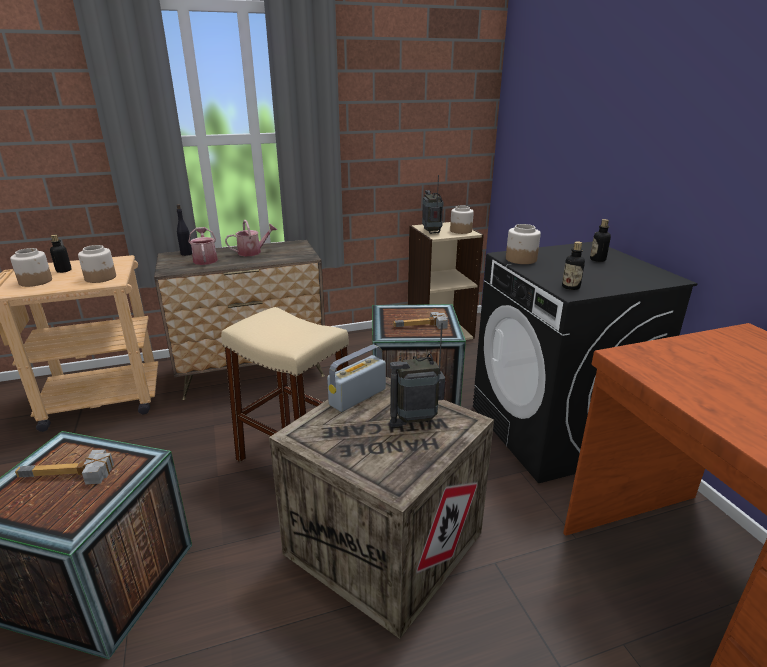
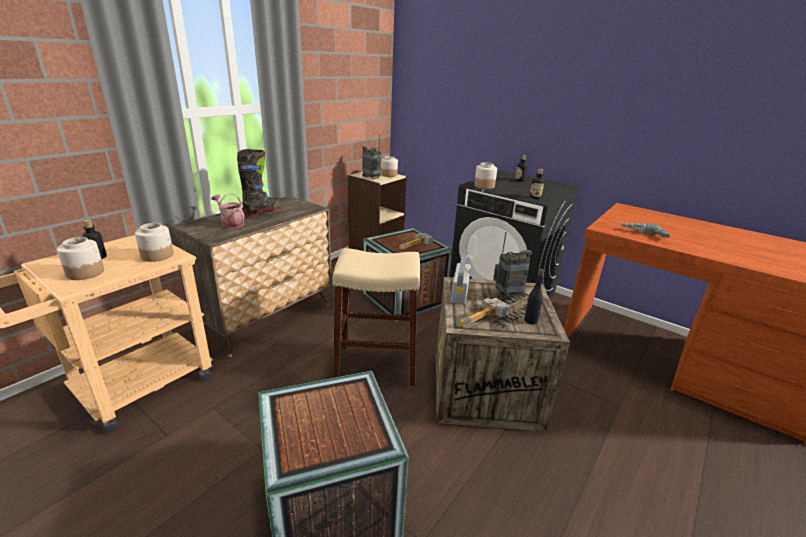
camera: 35 degrees left, 0 degrees up
(67, 477) = (322, 417): hammer -> hammer (485, 318)
(186, 254) = (202, 221): black bottle -> black bottle (530, 320)
(253, 252) = (263, 211): watering can -> black boot
(415, 420) = (508, 296): radio -> radio turned 150 degrees counterclockwise
(690, 385) = (642, 234): none -> power drill

